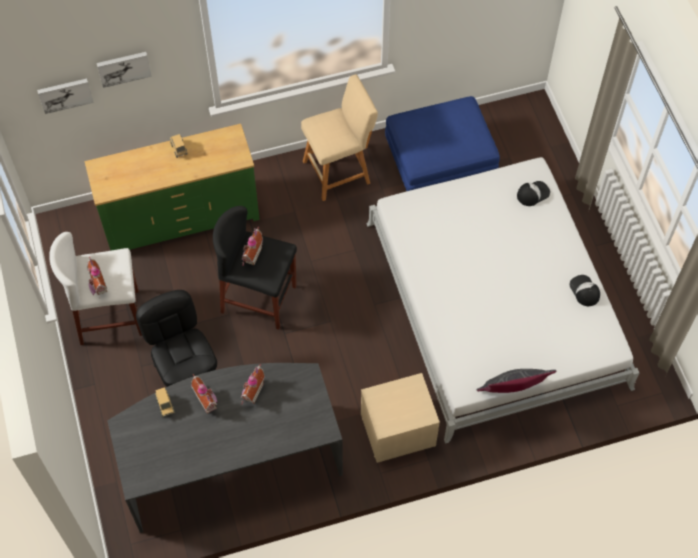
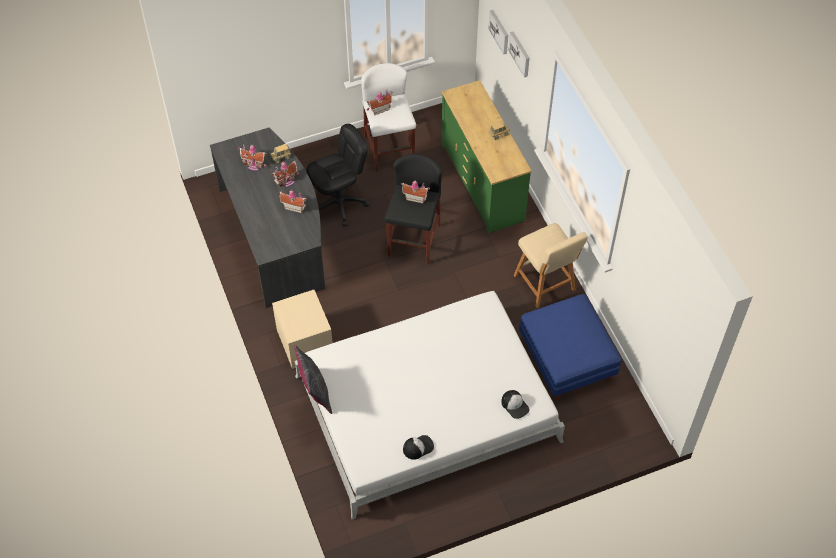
camera: 85 degrees right, 5 degrees down
(172, 441) = (254, 165): none -> toy house

